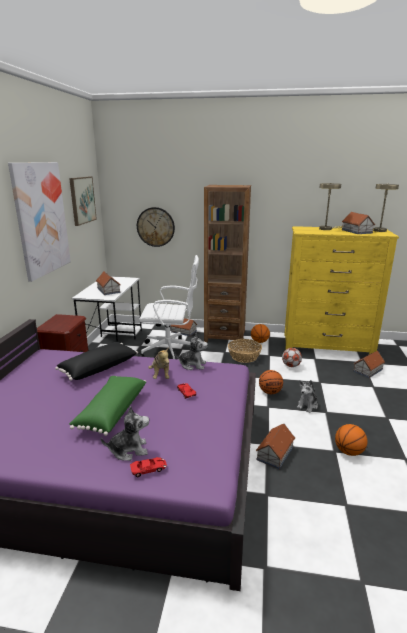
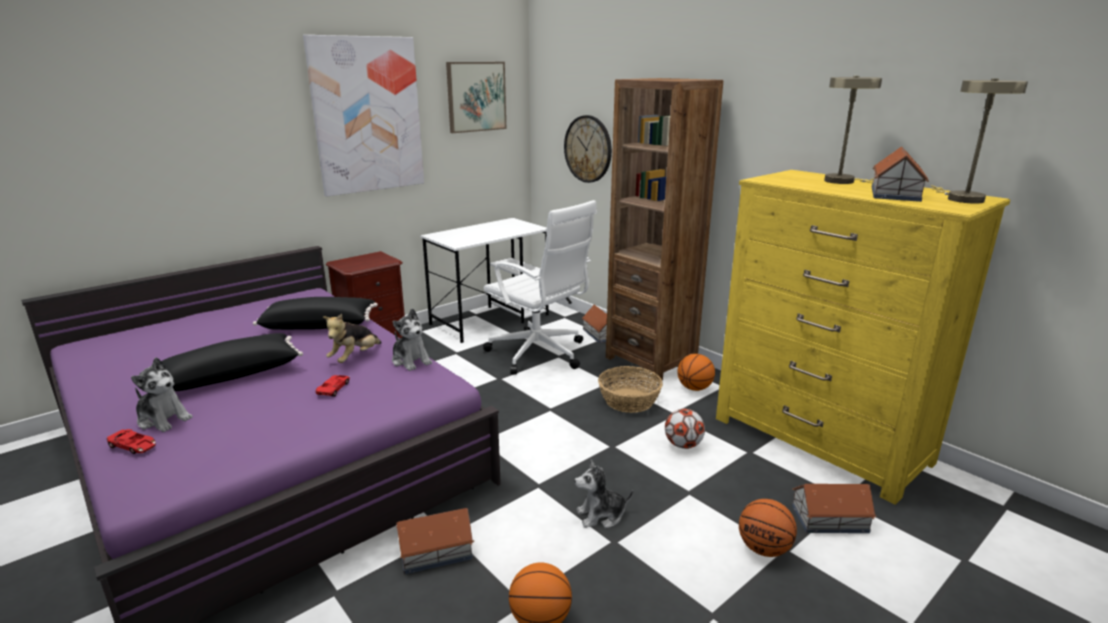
camera: 40 degrees right, 0 degrees up
(108, 290) = (476, 235): toy house -> none
(111, 412) = (232, 375): green pillow -> black pillow
(270, 392) = (578, 467): basketball -> basketball (764, 549)

